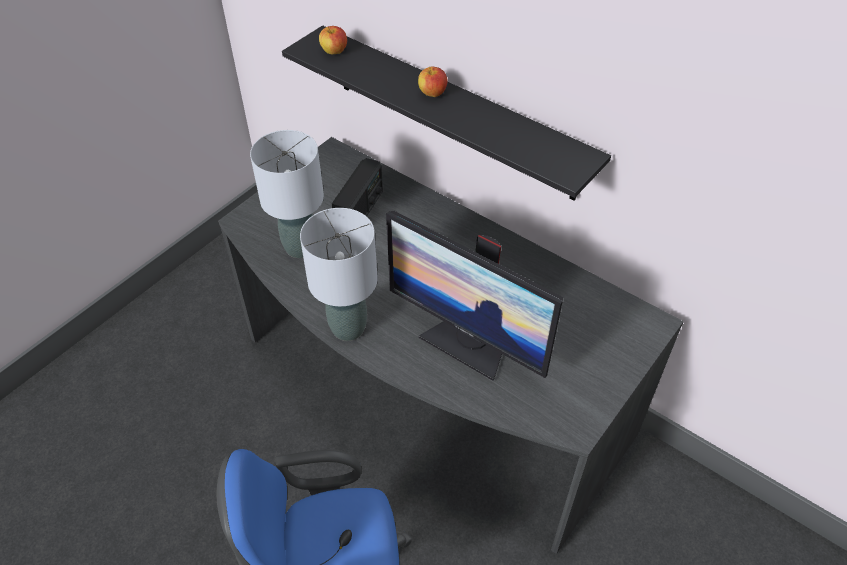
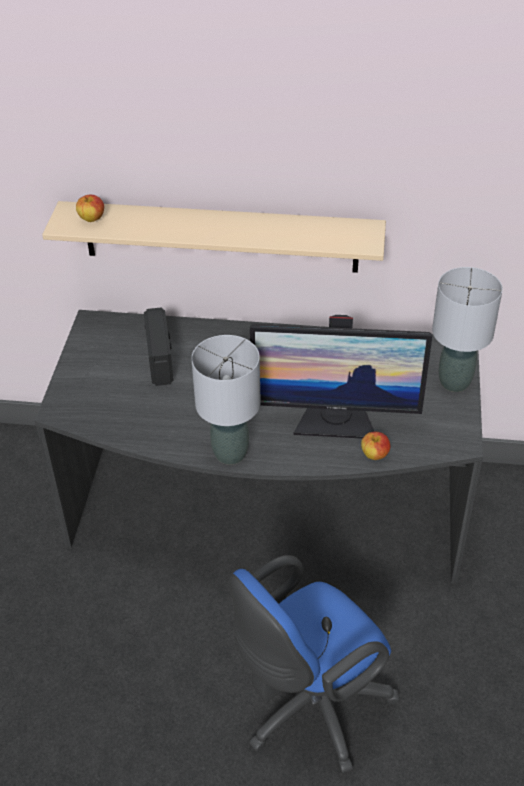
camera: 30 degrees left, 5 degrees down
(300, 247) = (132, 410): grey table lamp -> grey table lamp (454, 382)
(432, 93) = (209, 223): apple -> apple (374, 455)
(452, 112) = (220, 237): black shelf -> beige shelf

